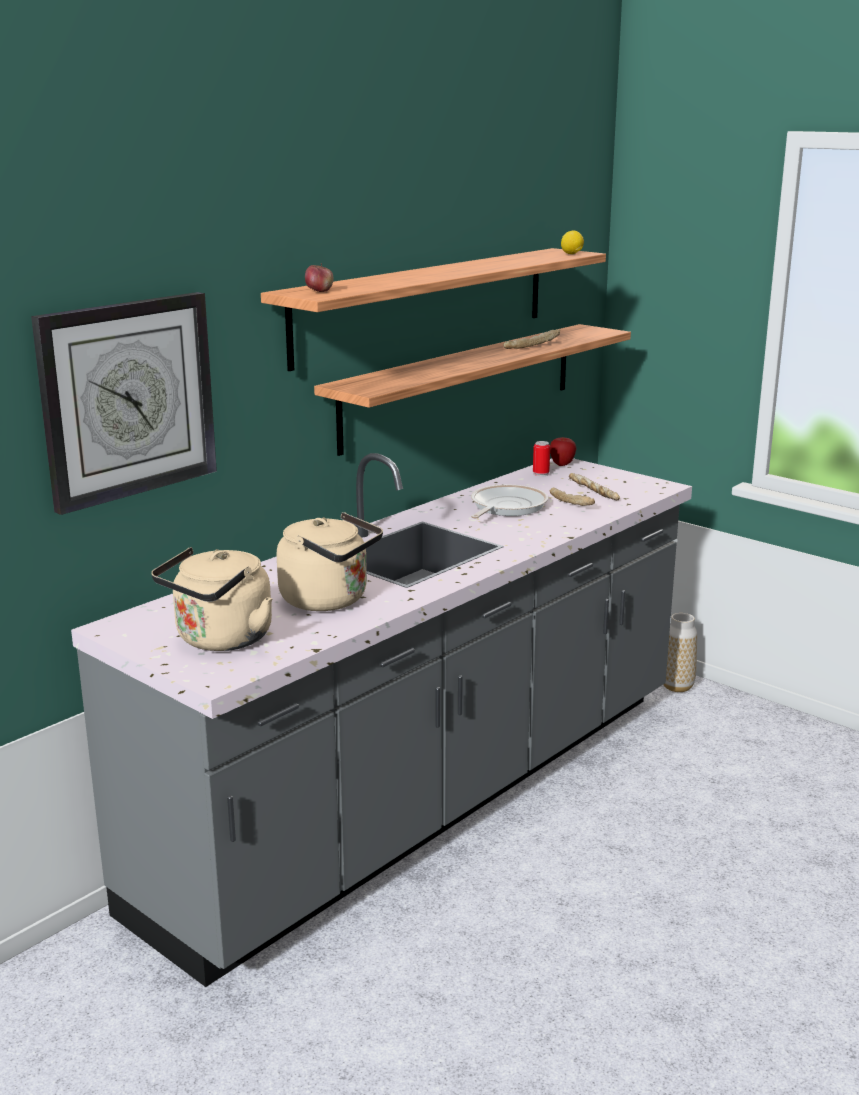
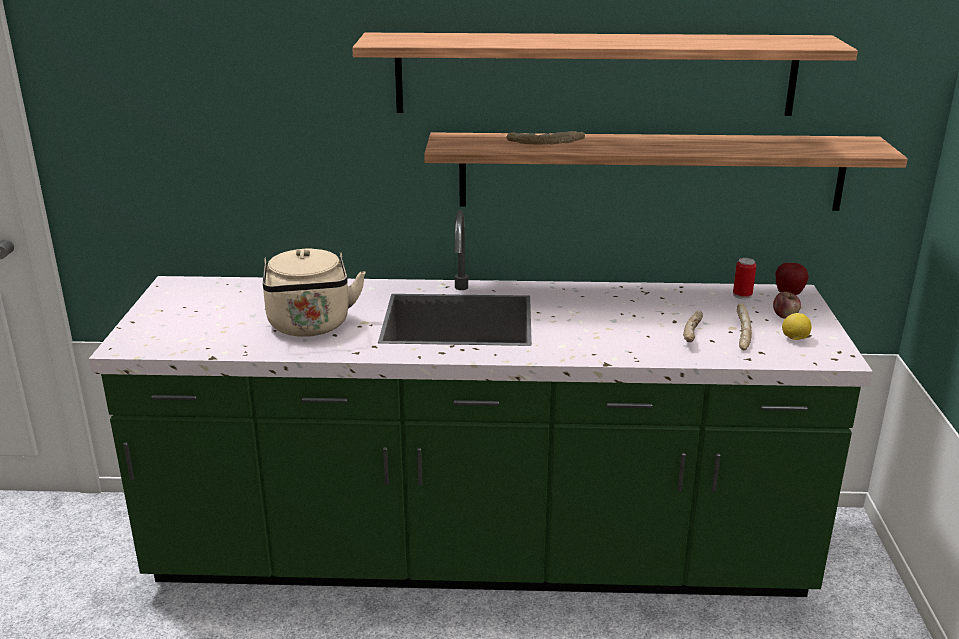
camera: 50 degrees right, 5 degrees up
(127, 399) = (217, 105): wall clock -> none
(220, 640) = (190, 322): beige kettle -> none
(319, 291) = (398, 39): apple -> apple (785, 316)
(429, 799) = (479, 557): grey counter -> green counter
(505, 507) = (626, 312): frying pan -> none
(531, 346) = (733, 146): bread -> bread (544, 145)
(572, 254) = (810, 44): lemon -> lemon (795, 339)
(677, 686) = (871, 605): vase -> none

